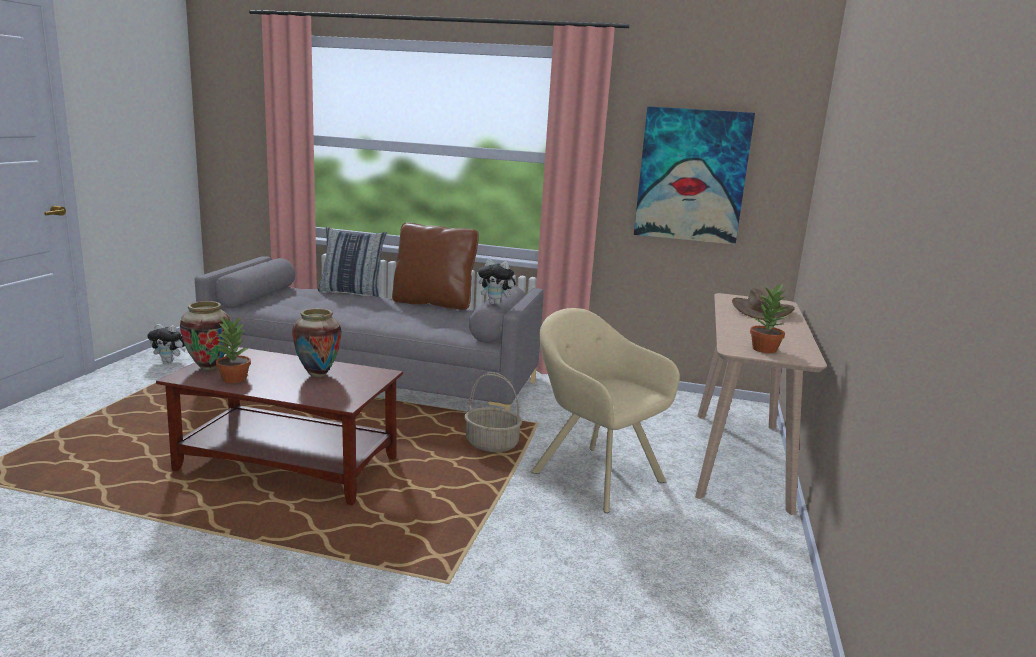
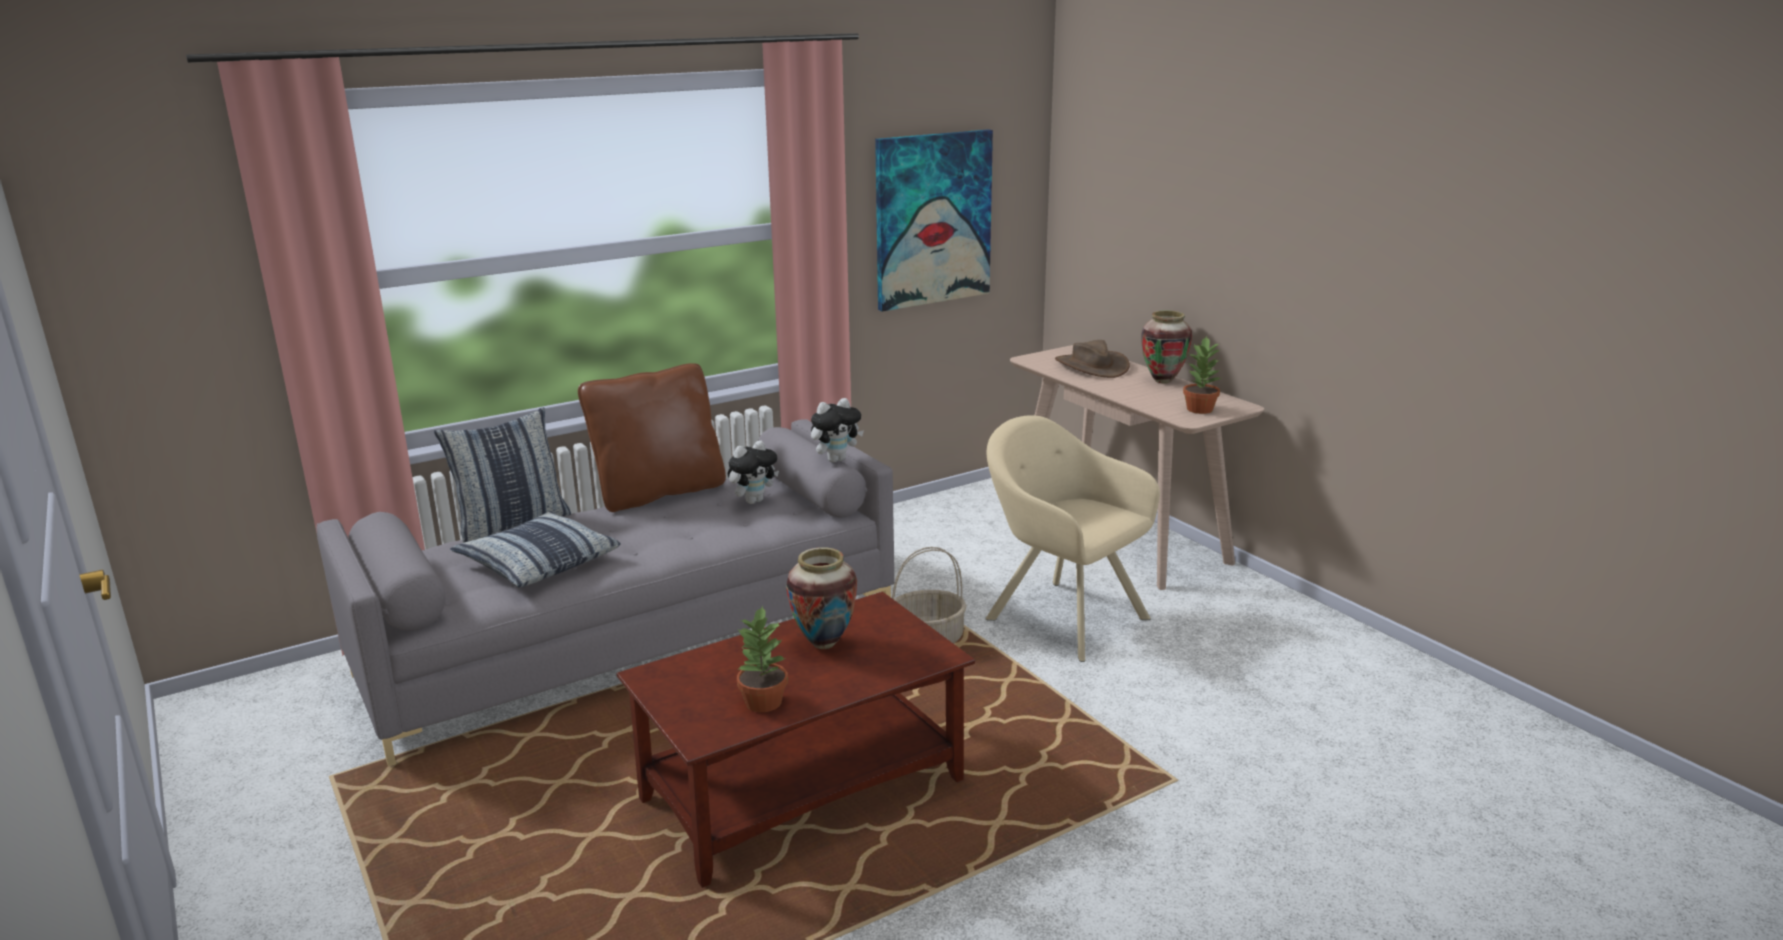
camera: 45 degrees left, 5 degrees up
(169, 361) = (269, 784): plush toy -> plush toy (754, 500)
(208, 367) = (689, 709): vase -> vase (1163, 381)
(320, 305) = (538, 563): none -> pillow
(593, 474) = (1061, 616): beige armchair -> beige armchair turned 45 degrees clockwise

